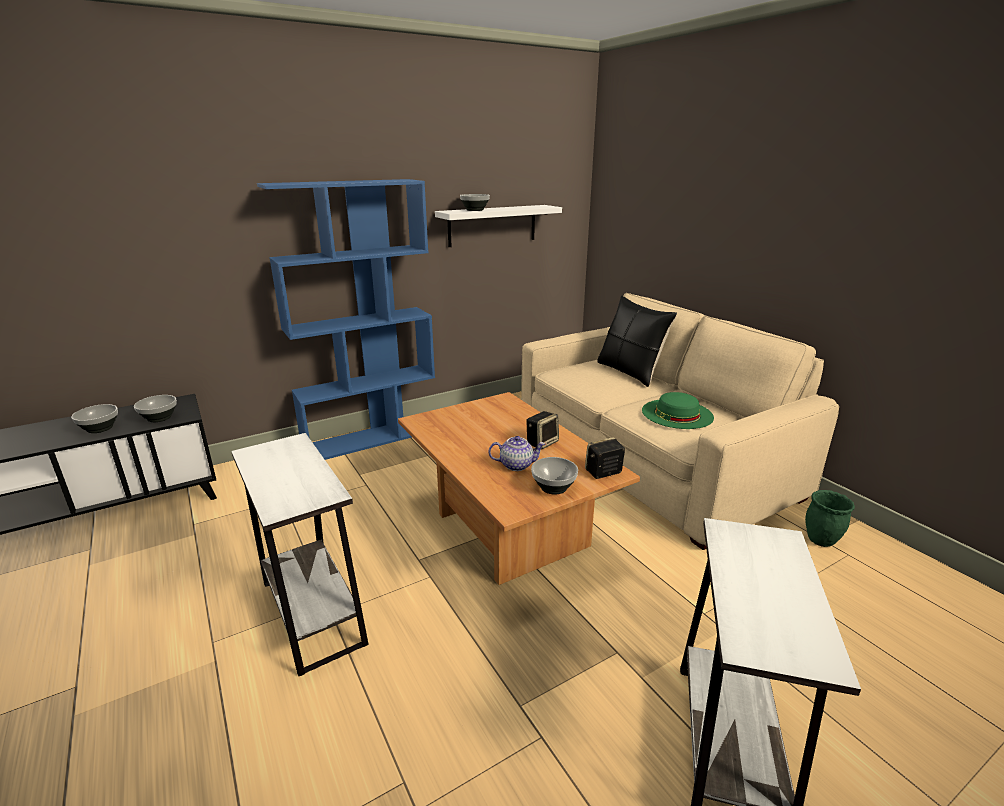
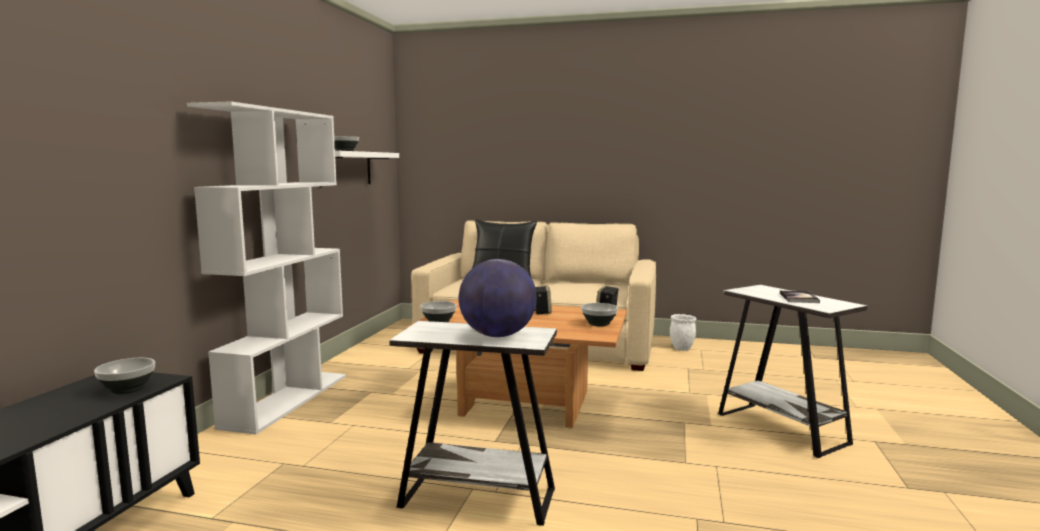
camera: 45 degrees left, 15 degrees down
(100, 428) = (58, 416): bowl -> bowl (439, 321)
(289, 484) = (497, 335): none -> globe
(371, 438) = (287, 399): blue bookcase -> white bookcase
(516, 465) = (554, 322): teapot -> none
(677, 413) = (578, 287): green hat -> none
(772, 596) = (798, 298): none -> book
(821, 540) = (682, 349): green planter -> white planter

